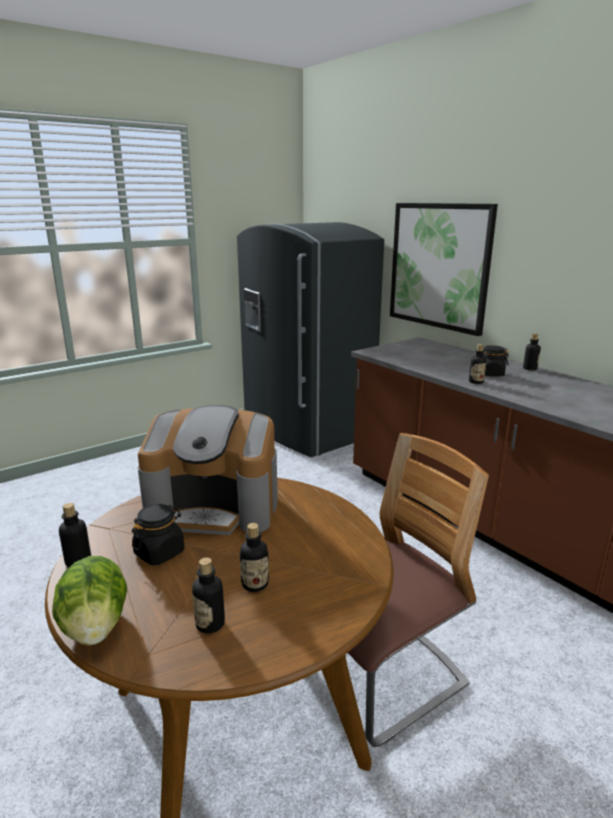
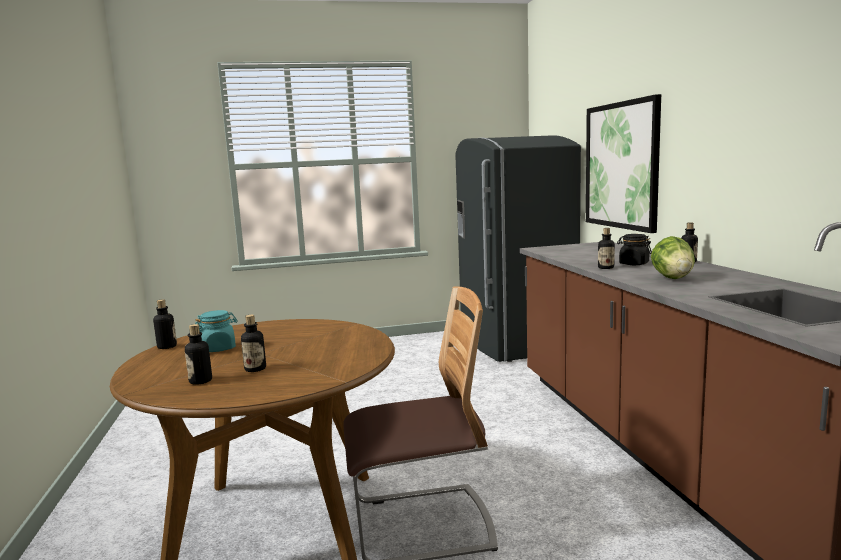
camera: 25 degrees right, 10 degrees down
(96, 627) = (136, 373): lettuce -> lettuce (673, 278)
(159, 552) = (219, 348): black jar -> turquoise jar
(215, 506) = (287, 332): coffee machine -> none

